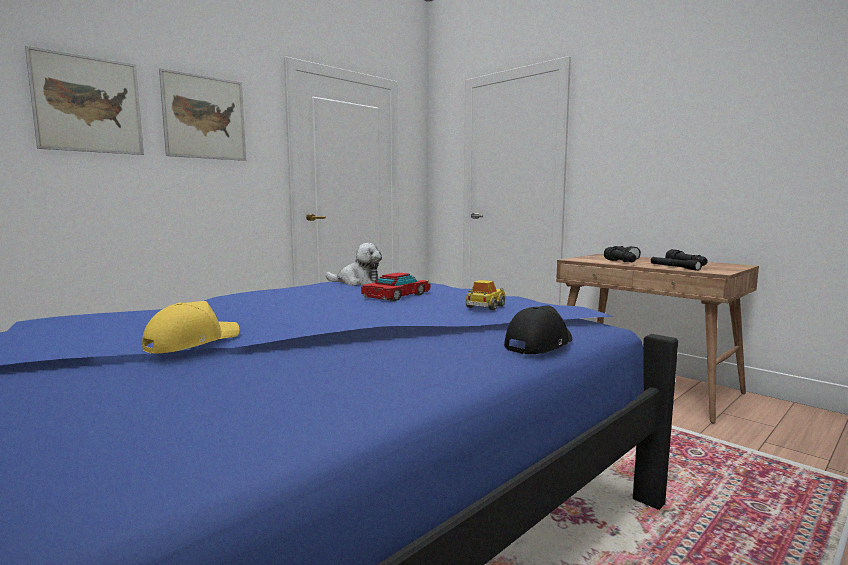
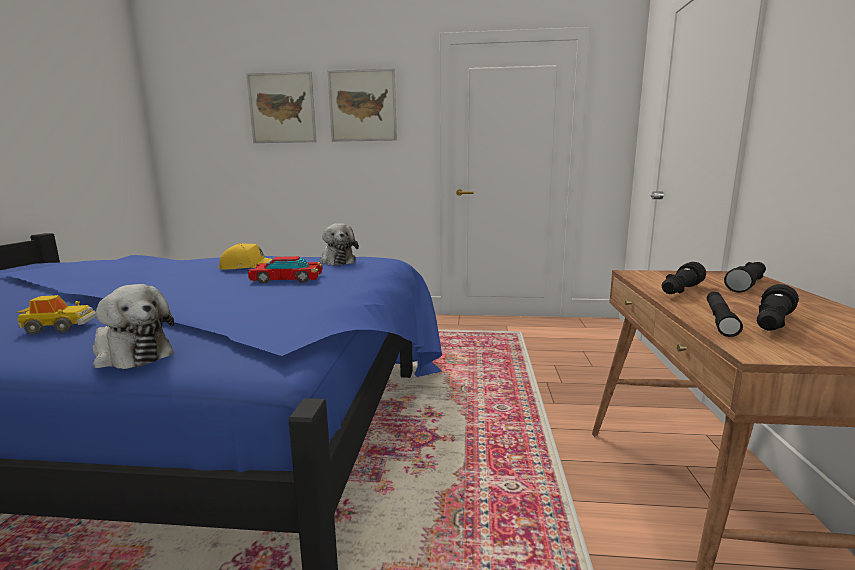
camera: 50 degrees right, 5 degrees up
(191, 342) = (69, 284): yellow cap -> yellow cap (248, 267)
(485, 307) = (260, 306): toy car -> toy car (59, 328)
(538, 344) = (131, 354): black cap -> plush toy

